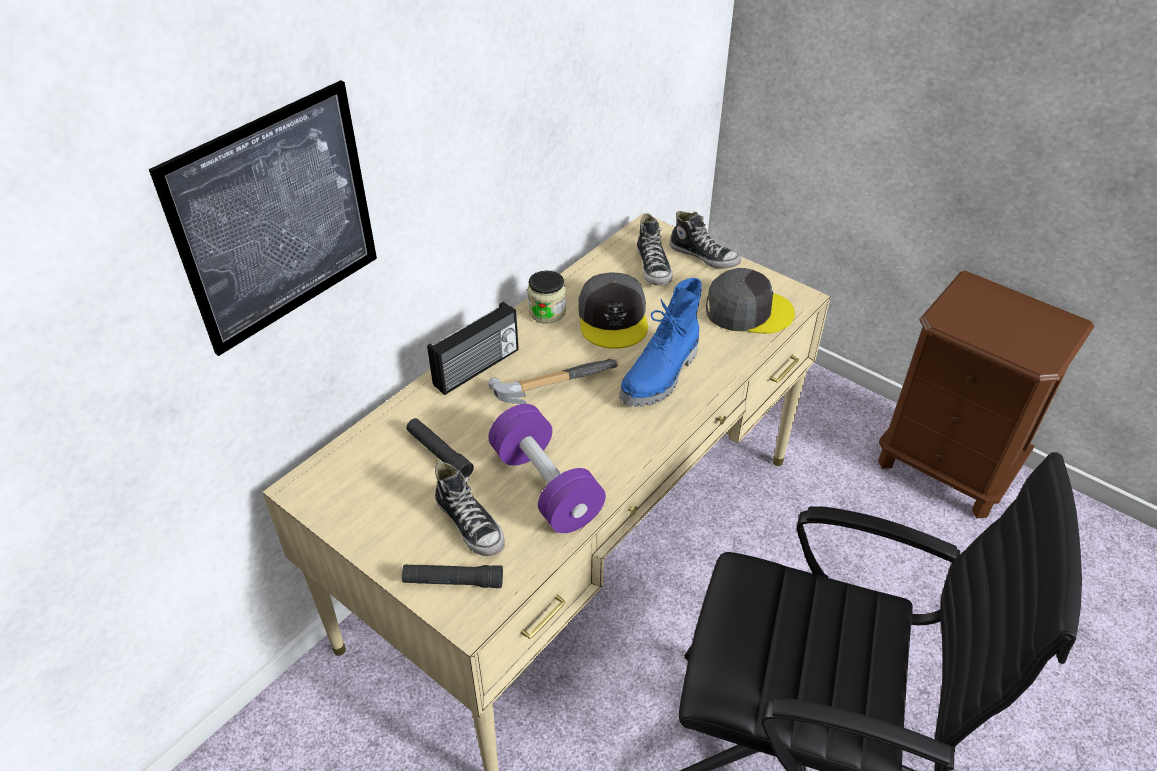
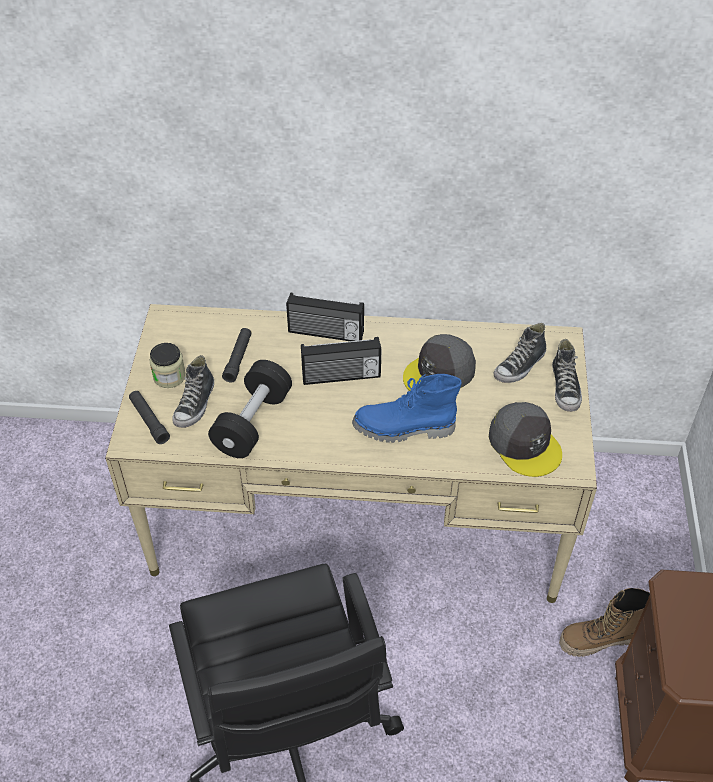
camera: 55 degrees right, 5 degrees up
(276, 219) = (198, 154): picture -> none
(546, 486) = (252, 422): purple dumbbell -> black dumbbell
(547, 312) = (412, 336): jar -> jar (169, 376)
(549, 386) = (341, 376): hammer -> radio
(839, 456) = (599, 640): none -> boot

